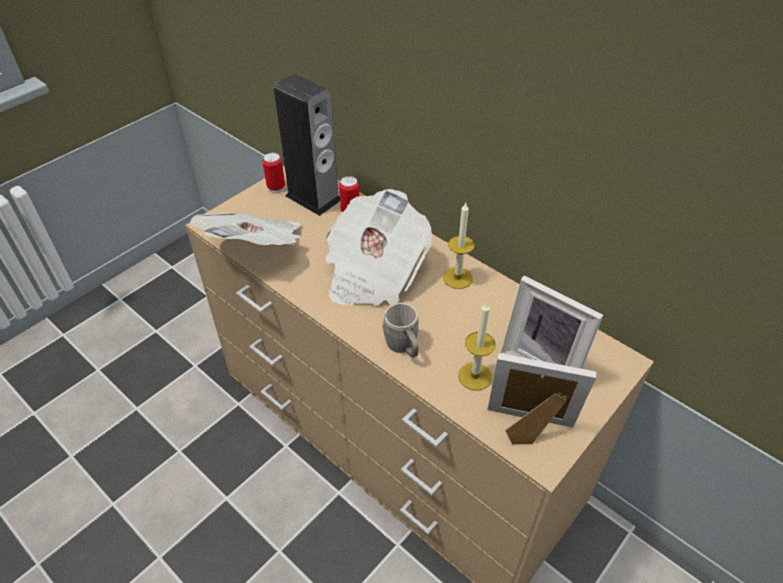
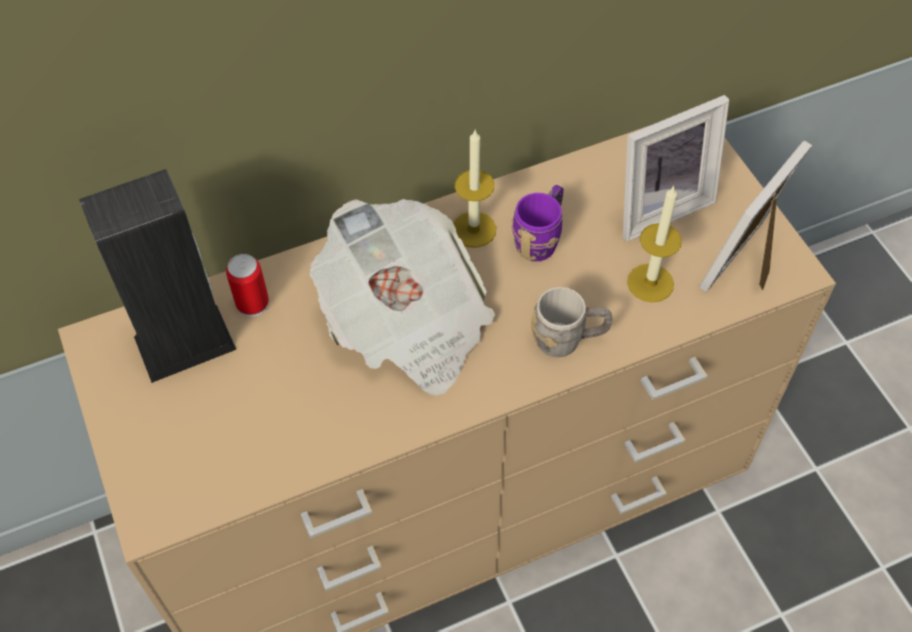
camera: 65 degrees left, 10 degrees up
(256, 248) = (261, 463): newspaper -> none
(276, 187) = (118, 389): can -> none
(472, 310) = (540, 238): none -> purple mug

